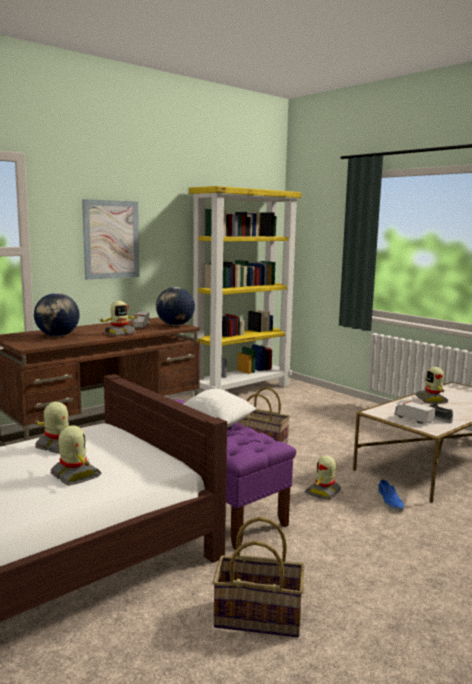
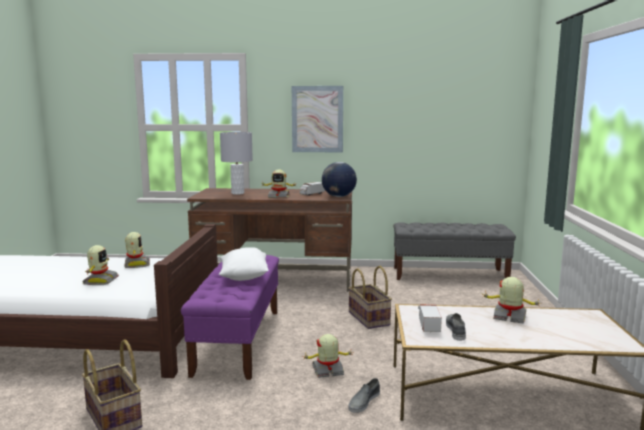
camera: 45 degrees right, 0 degrees up
(57, 336) = (237, 193): globe -> grey table lamp
(242, 389) = (450, 274): yellow bookcase -> grey bench
(389, 502) = (364, 401): blue shoe -> grey shoe
(432, 400) = (509, 317): toy robot -> toy robot turned 75 degrees clockwise

